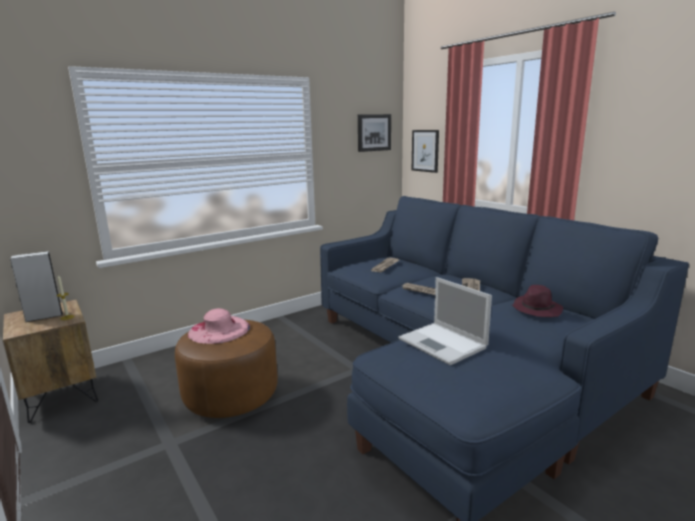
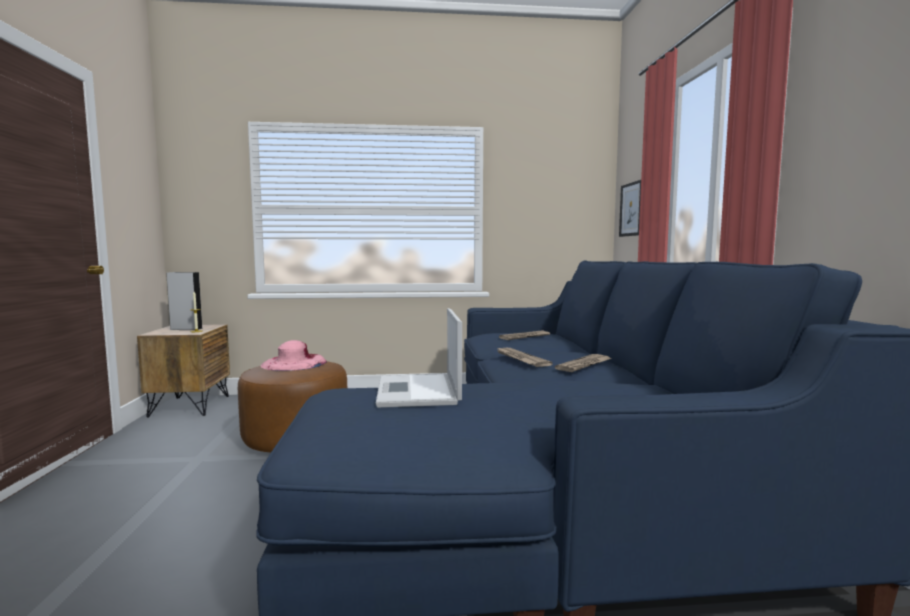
camera: 30 degrees right, 10 degrees down
(373, 132) = (569, 190): picture -> none
(536, 309) = (623, 389): purple hat -> none

